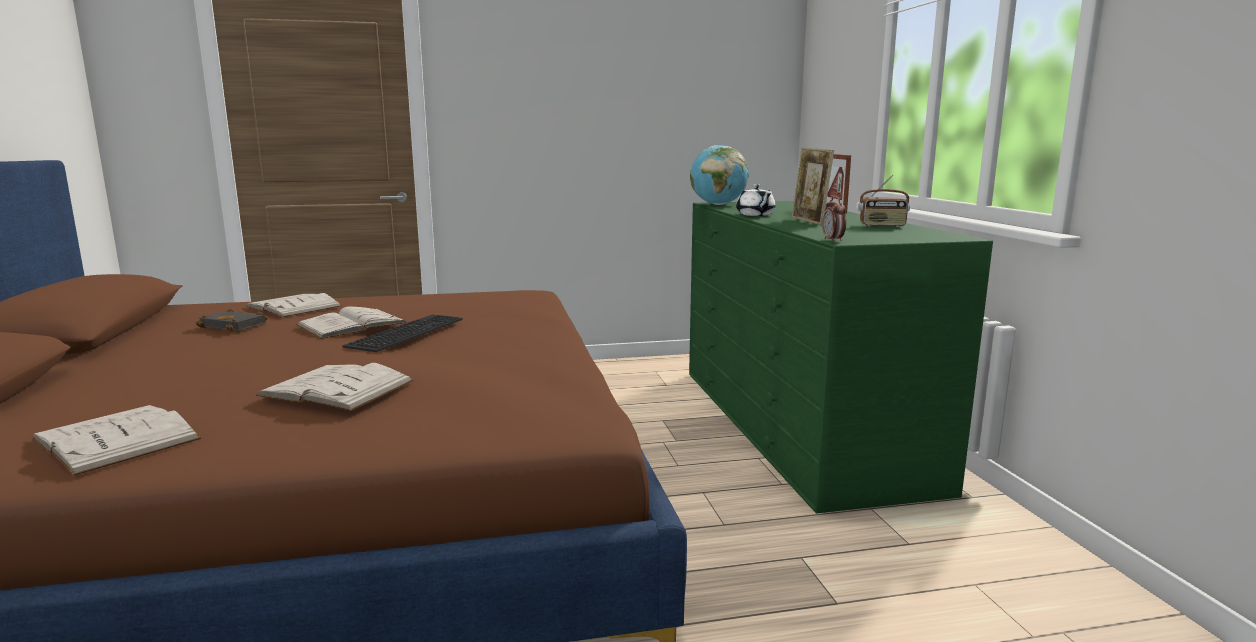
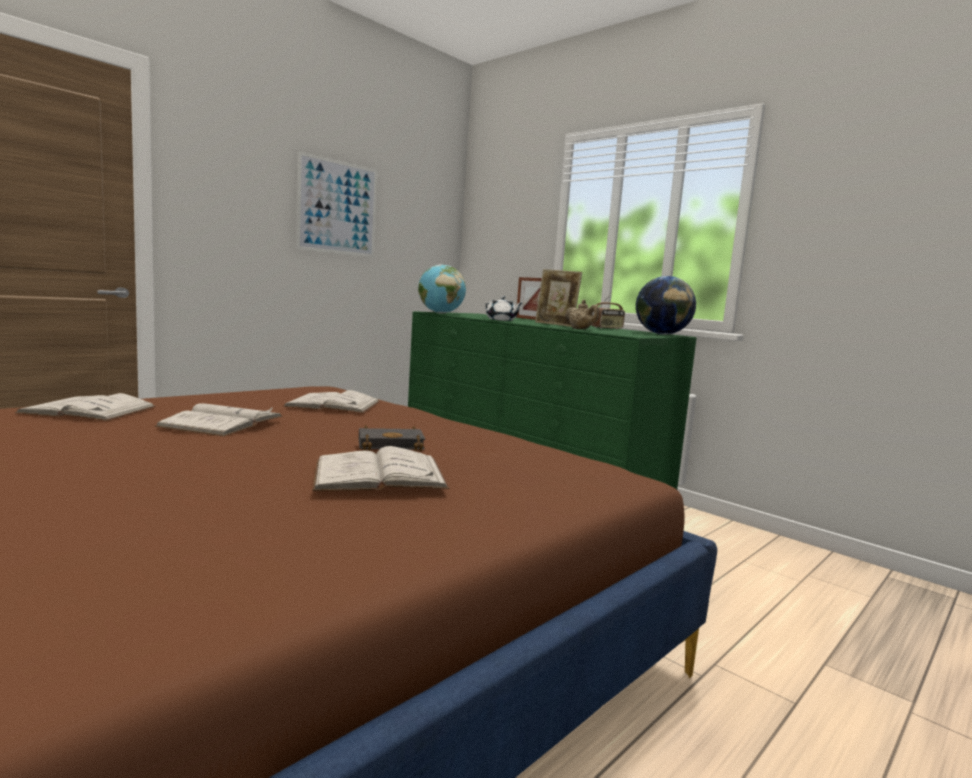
camera: 35 degrees left, 5 degrees down
(116, 439) = (237, 559): white book -> white book (333, 404)
(236, 325) = (63, 432): black book -> black book (392, 444)
(405, 332) = (305, 423): keyboard -> none
(620, 88) = (337, 207): none -> picture
(807, 230) = (581, 329): none -> beige teapot
(833, 240) = (625, 335): alarm clock -> none
(934, 236) = (662, 334): none -> globe

